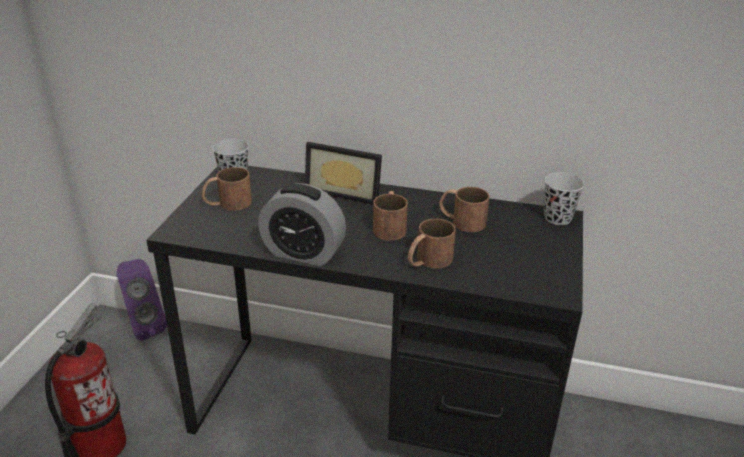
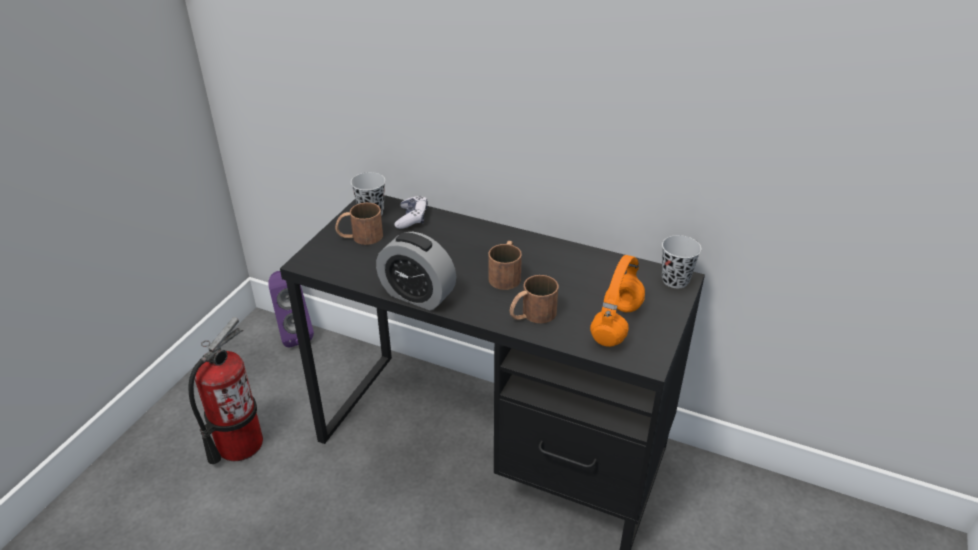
camera: 10 degrees right, 5 degrees up
(278, 183) = (412, 218): none -> game controller
(345, 192) = (473, 233): picture frame -> none
(461, 221) = (577, 274): brown mug -> none
(516, 263) = (616, 325): none -> orange headphones

